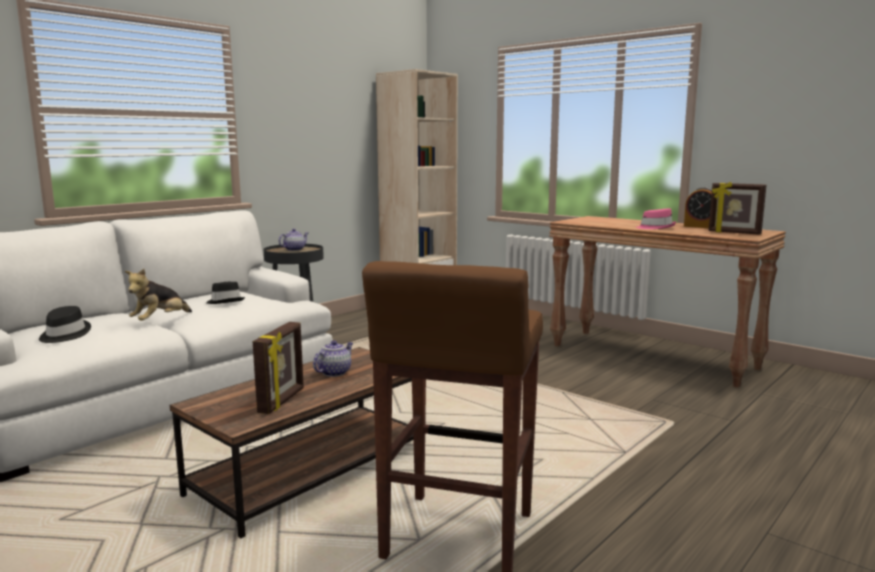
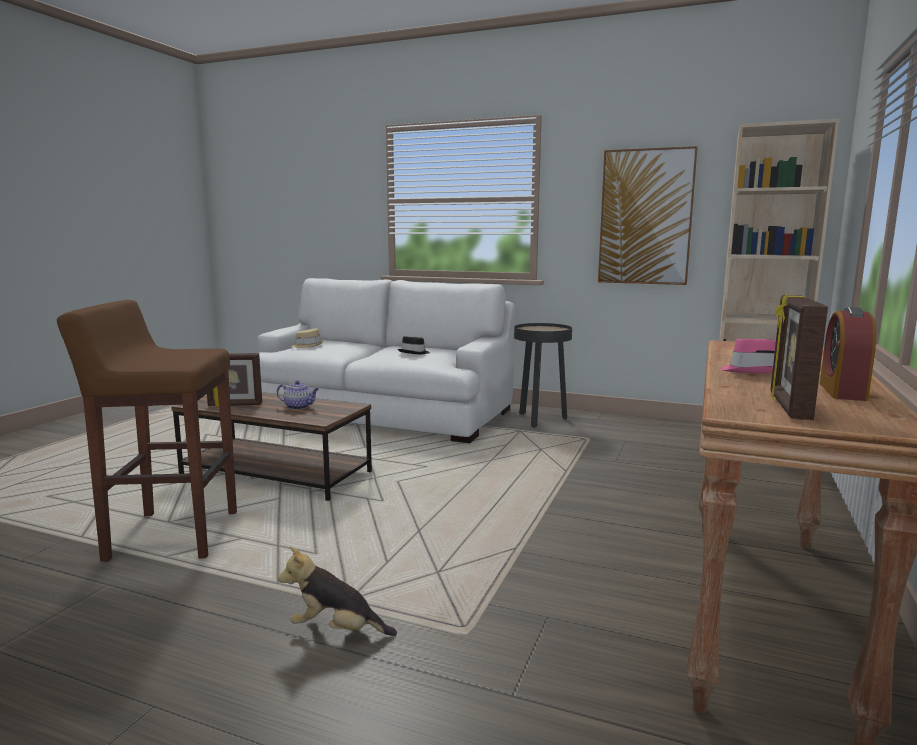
camera: 70 degrees right, 0 degrees up
(64, 335) = (308, 345): black hat -> beige hat
(160, 321) = (356, 352): plush toy -> plush toy (336, 630)
(294, 249) = (548, 329): teapot -> none
(324, 137) = (645, 217): none -> picture

